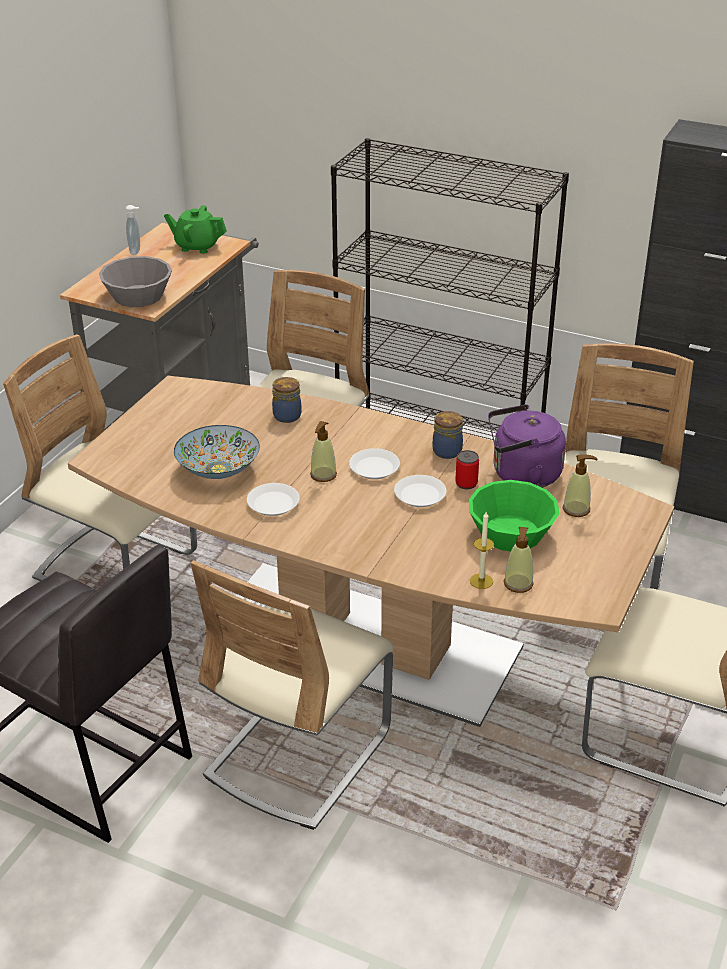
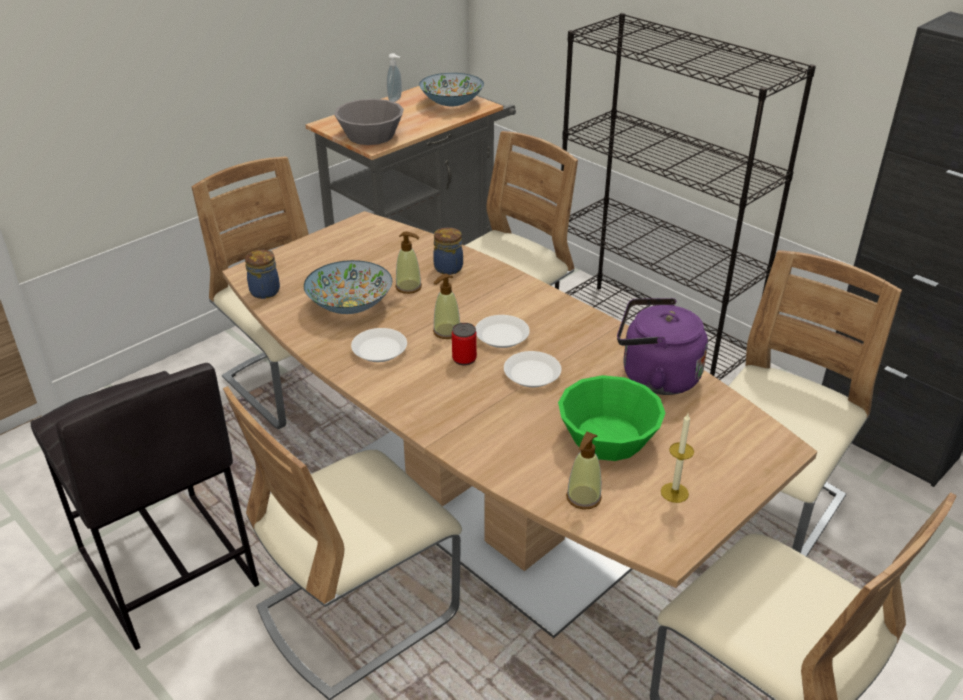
camera: 20 degrees right, 0 degrees up
(197, 246) = (452, 103): green teapot -> bowl
(447, 450) = (588, 334): jar -> jar (266, 291)
(466, 483) = (589, 372): can -> can (464, 359)
(481, 581) = (543, 484): candle -> candle (674, 492)
(576, 509) = (697, 428): soap dispenser -> soap dispenser (409, 287)

